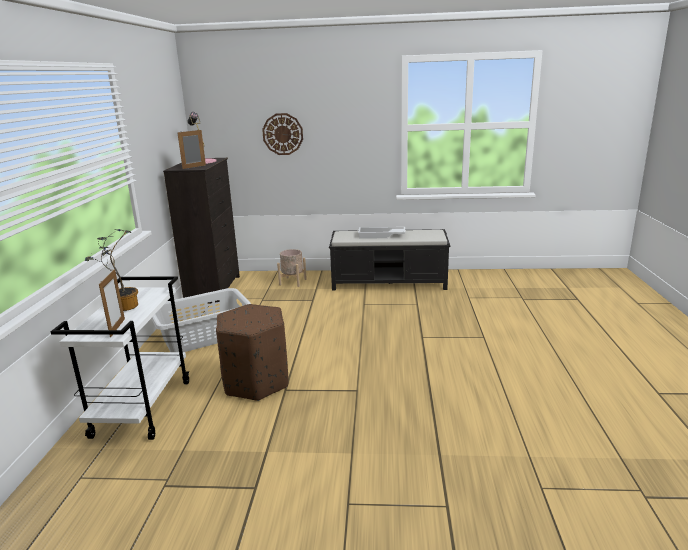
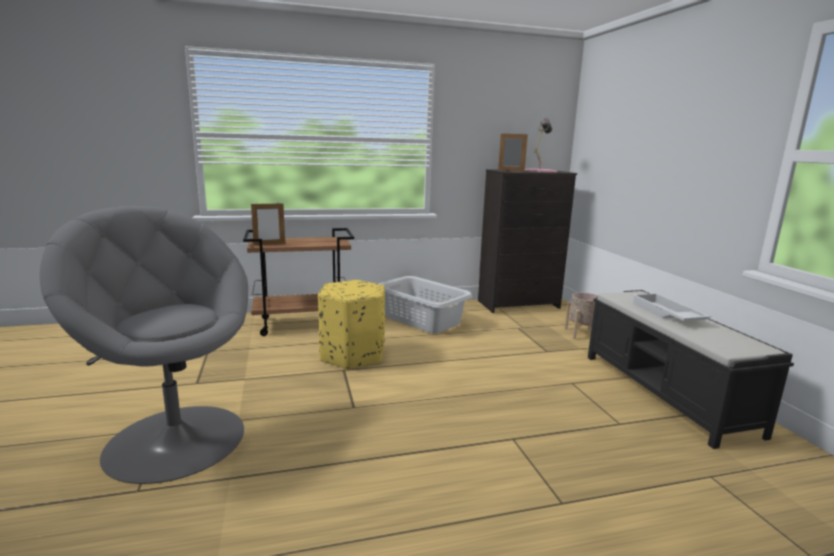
camera: 70 degrees right, 5 degrees down
(123, 306) = (307, 240): potted plant -> none
(142, 408) = (303, 324): white cart -> brown cart
(257, 382) = (353, 355): brown ottoman -> yellow ottoman
(282, 134) = (639, 153): wall clock -> none
(372, 492) = (175, 439): none -> grey armchair

